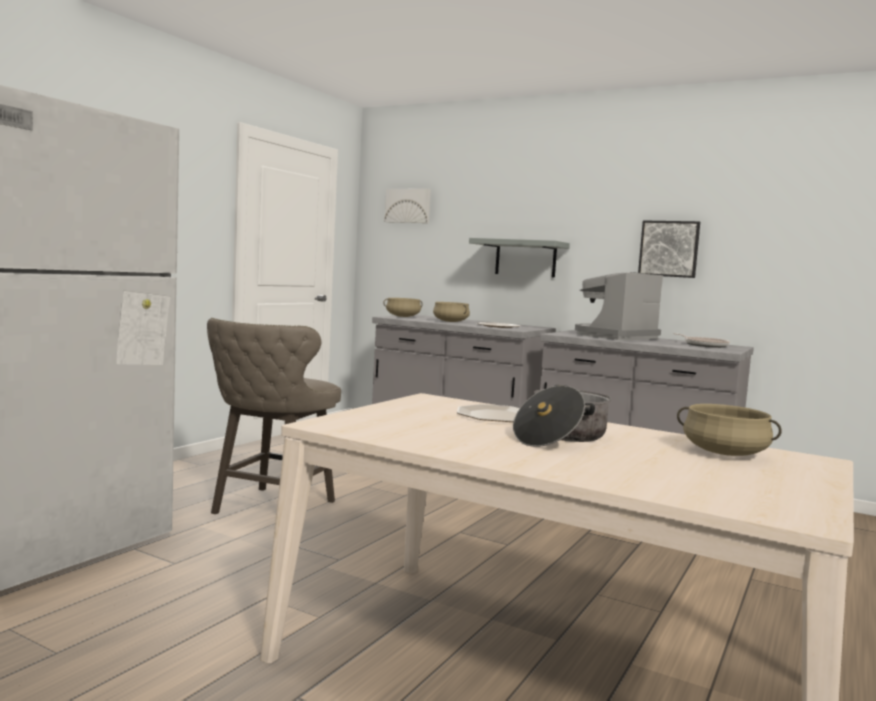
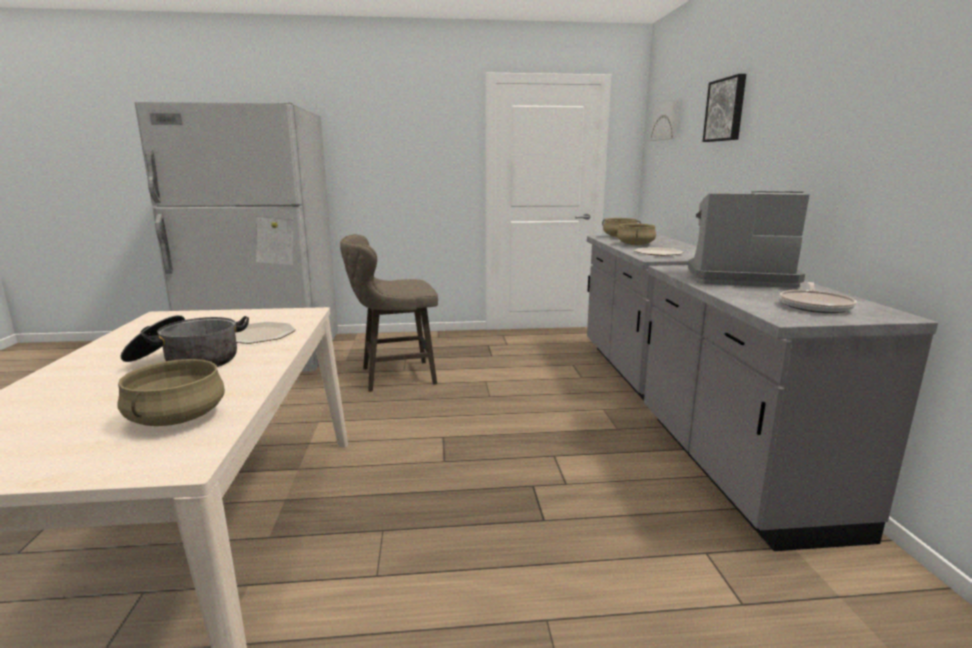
camera: 55 degrees right, 10 degrees up
(525, 258) = (731, 173): grey shelf -> none
(669, 249) = (861, 151): picture -> picture (726, 110)

